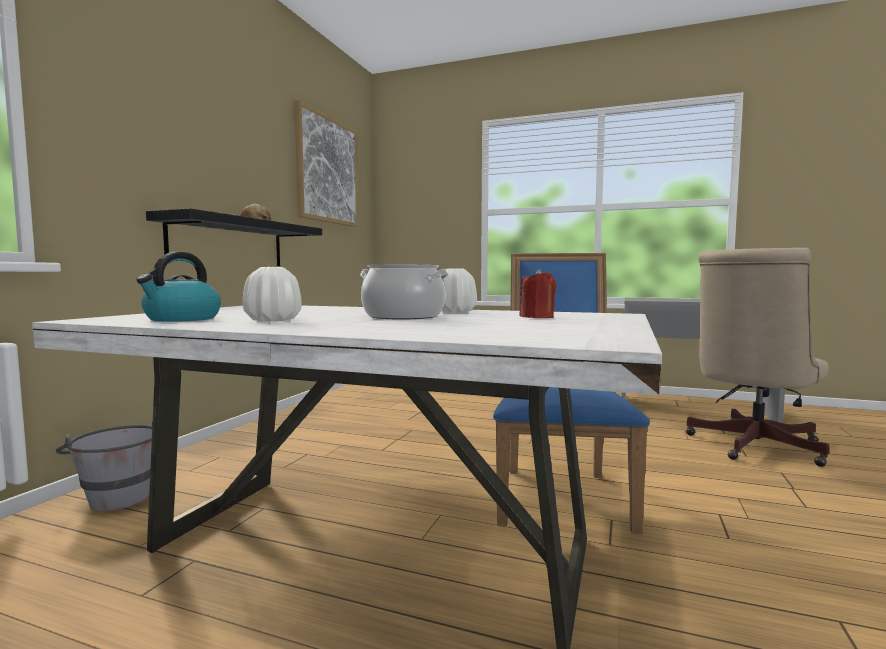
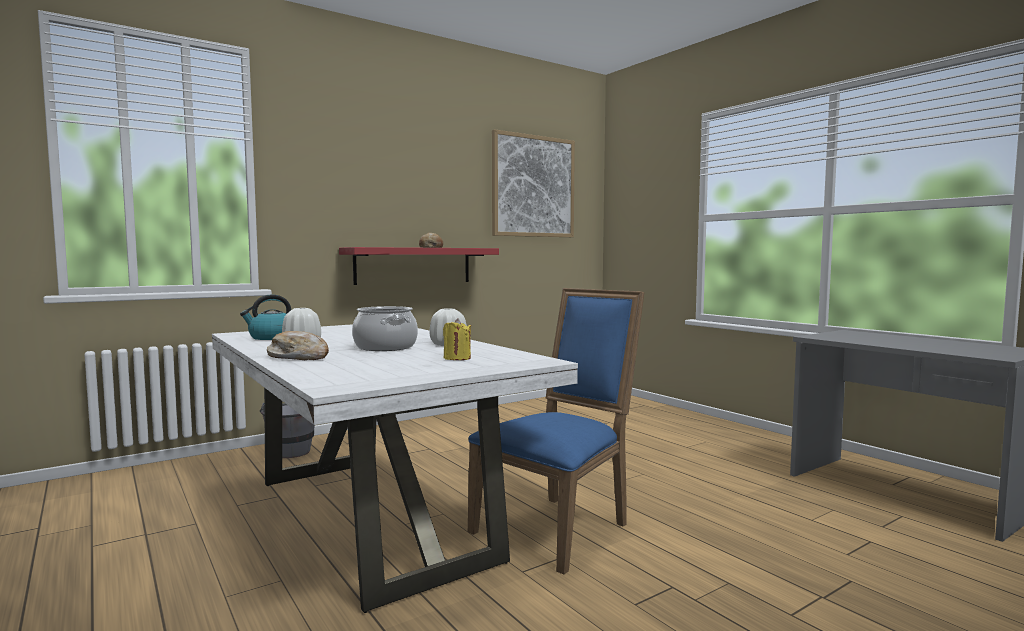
camera: 35 degrees right, 0 degrees up
(229, 243) = (413, 265): black shelf -> red shelf
(360, 328) = (299, 357): none -> bread
(537, 317) = (457, 358): red candle -> yellow candle
(751, 447) = (881, 548): beige office chair -> none

